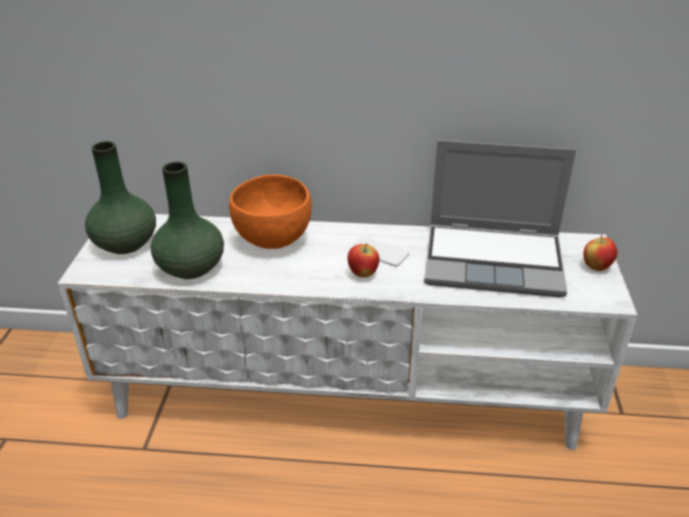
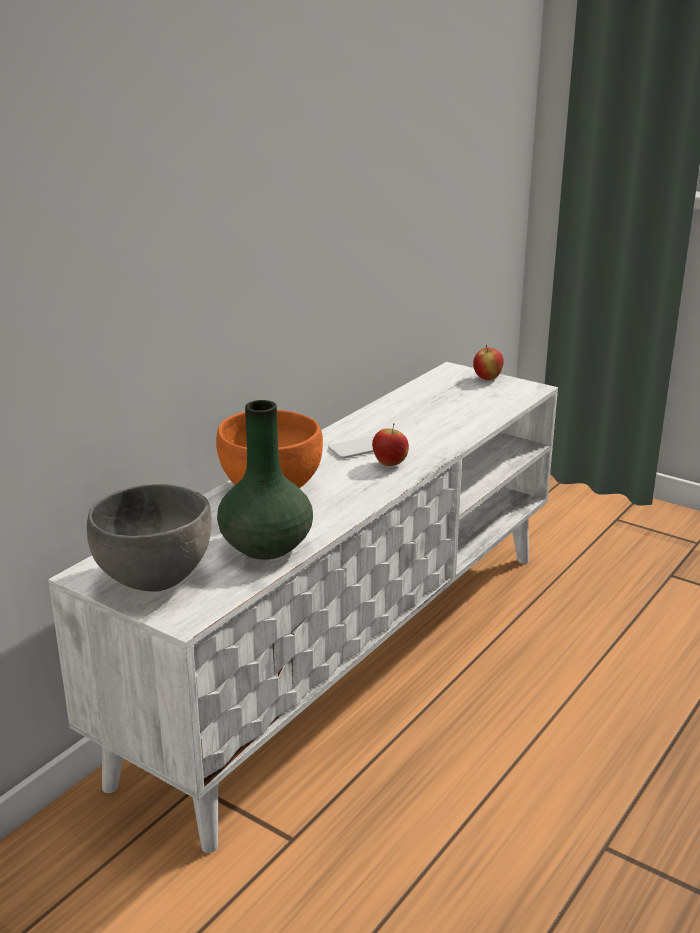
camera: 60 degrees left, 10 degrees down
(126, 243) = (155, 577): green vase -> grey bowl
(495, 261) = (435, 408): laptop -> none

